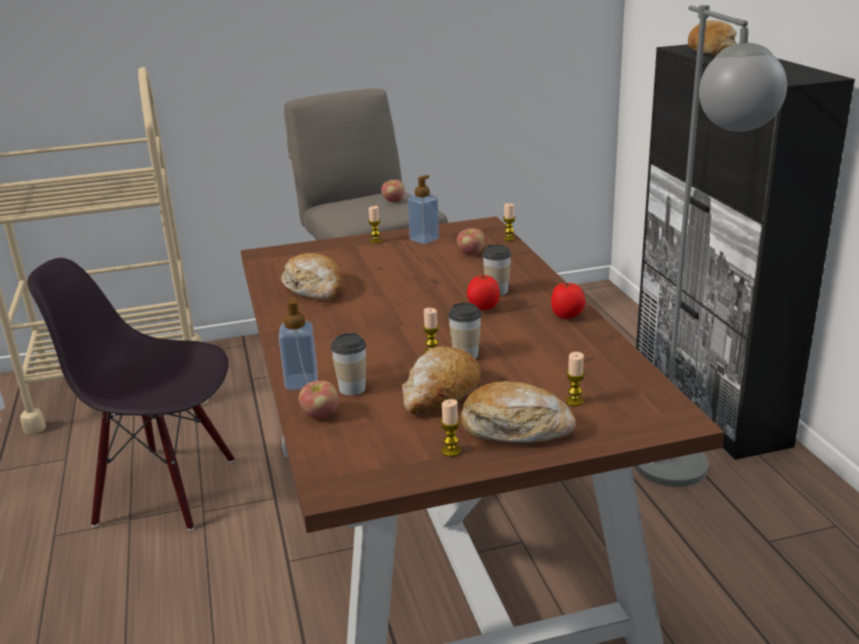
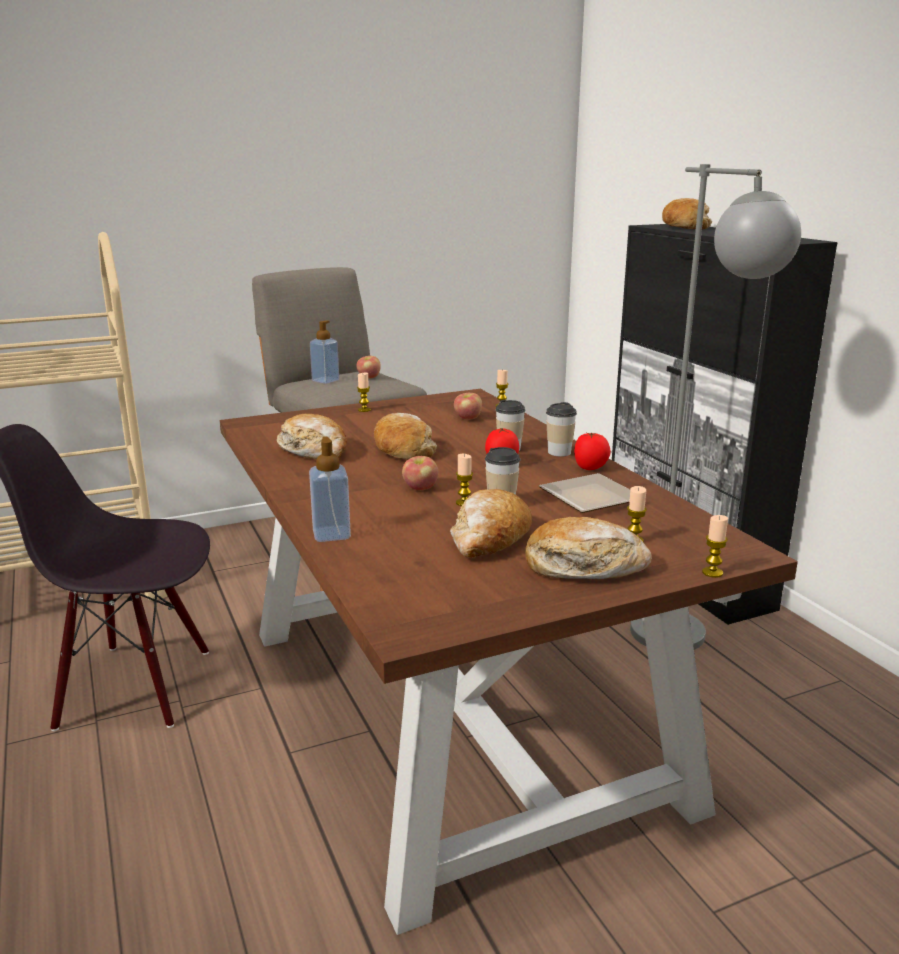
camera: 10 degrees left, 5 degrees down
(320, 415) = (364, 563): apple -> apple (420, 488)
(352, 388) = (390, 538): cup -> cup (559, 452)
(396, 289) = (402, 449): none -> bread
(424, 239) = (414, 408): soap dispenser -> soap dispenser (325, 380)
(451, 451) = (524, 591): candle -> candle (712, 572)
(551, 353) = (589, 499): none -> plate

